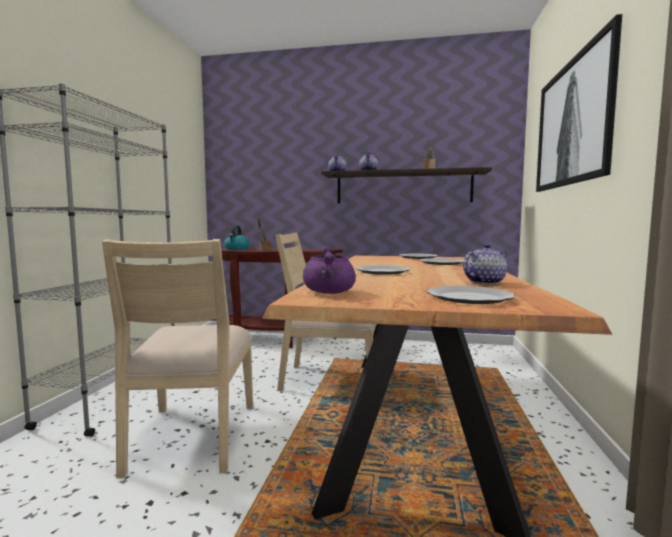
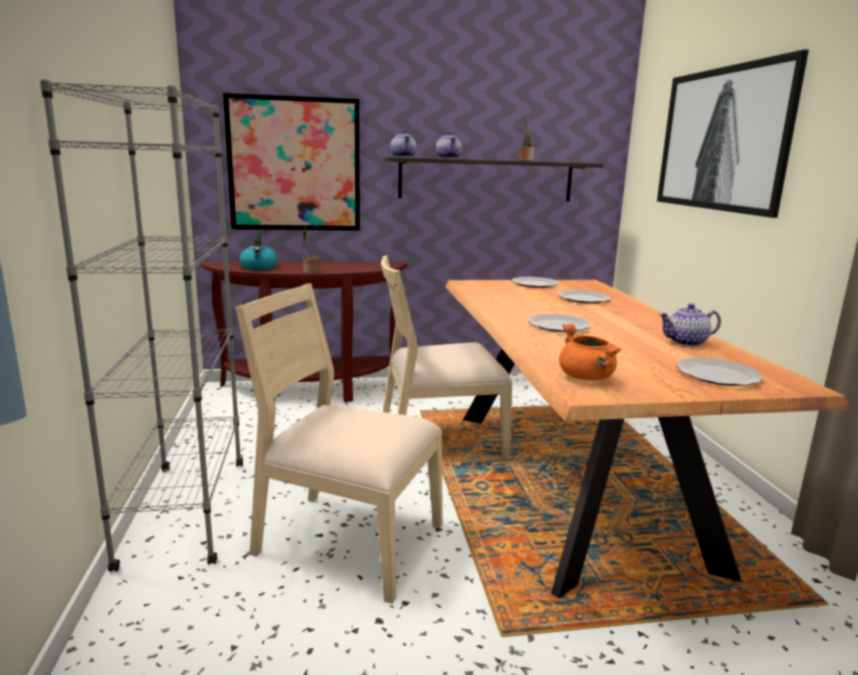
camera: 20 degrees left, 10 degrees up
(191, 437) = (347, 540): beige chair -> beige chair turned 135 degrees clockwise
(269, 183) = (294, 164): none -> picture
(330, 293) = (587, 378): purple cooking pot -> orange cooking pot
(484, 282) = (686, 343): teapot -> teapot turned 135 degrees counterclockwise

